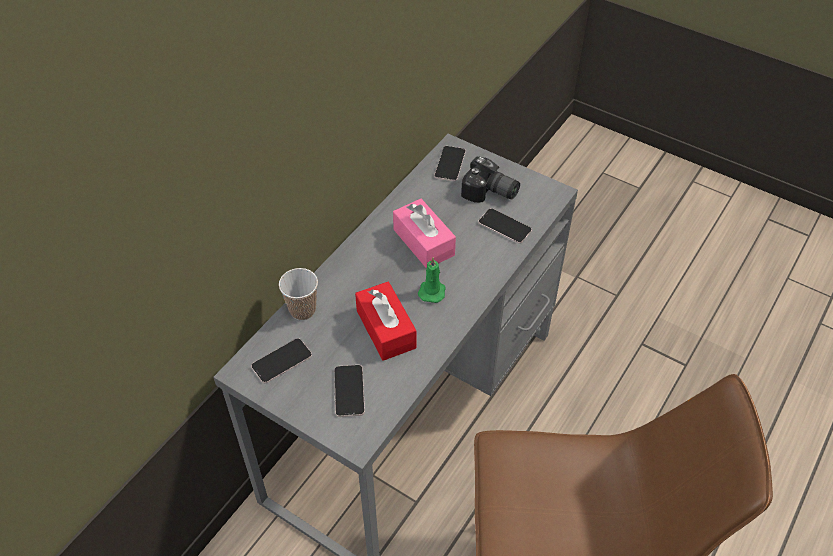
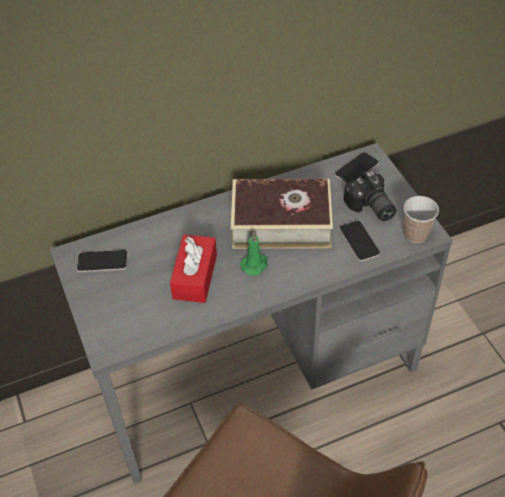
camera: 35 degrees right, 0 degrees up
(302, 310) = (147, 231): cup -> cup (415, 234)
(349, 391) = (130, 309): phone -> none
(423, 242) = (281, 223): pink tissue box -> book

